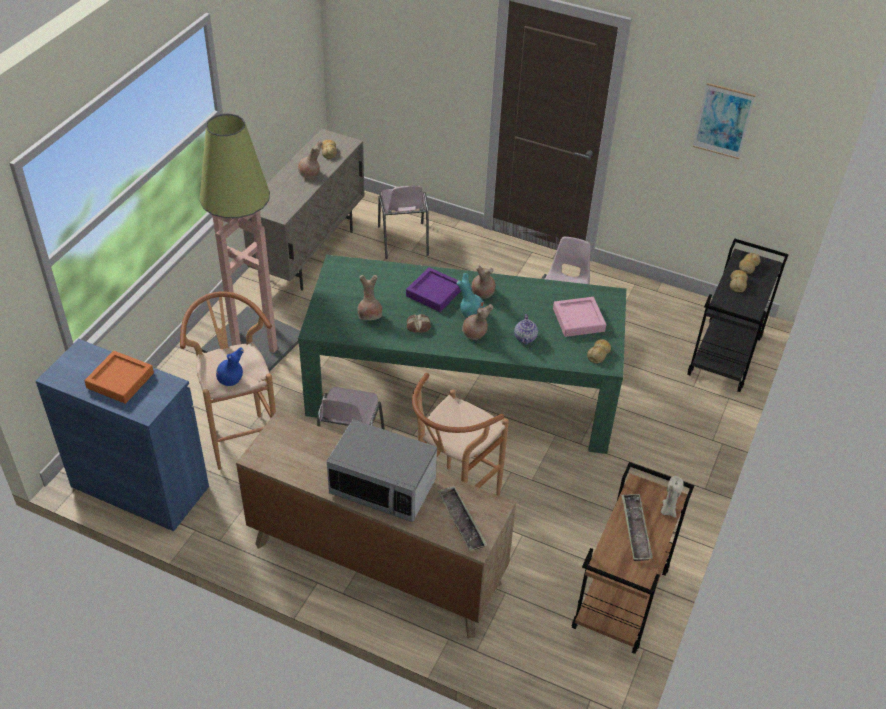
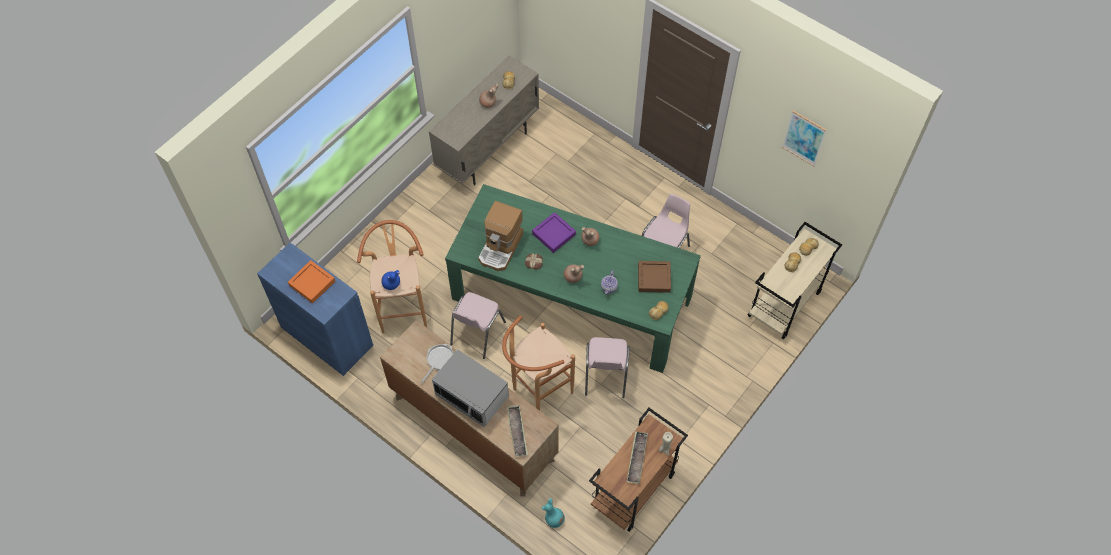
camera: 15 degrees right, 15 degrees up
(253, 342) = (428, 227): floor lamp -> none
(323, 452) = (439, 360): none -> frying pan
(370, 316) = (501, 248): brown vase -> coffee machine
(403, 241) = (564, 150): pink chair -> pink chair (605, 376)
(471, 313) = (575, 258): turquoise vase -> turquoise vase (554, 519)
(578, 320) = (654, 278): pink tray -> brown tray
(725, 357) = (784, 305): black cart -> beige cart

